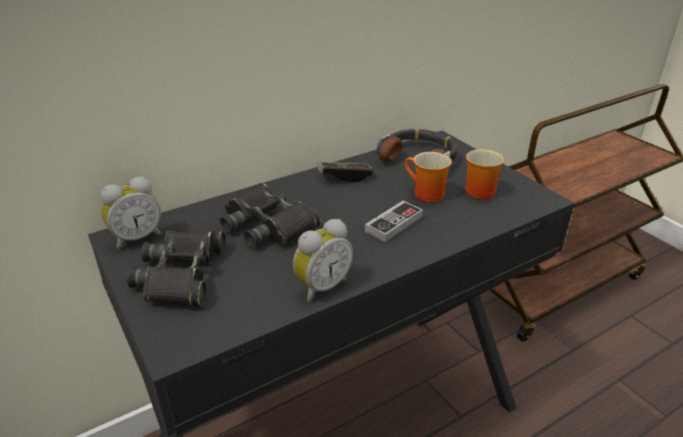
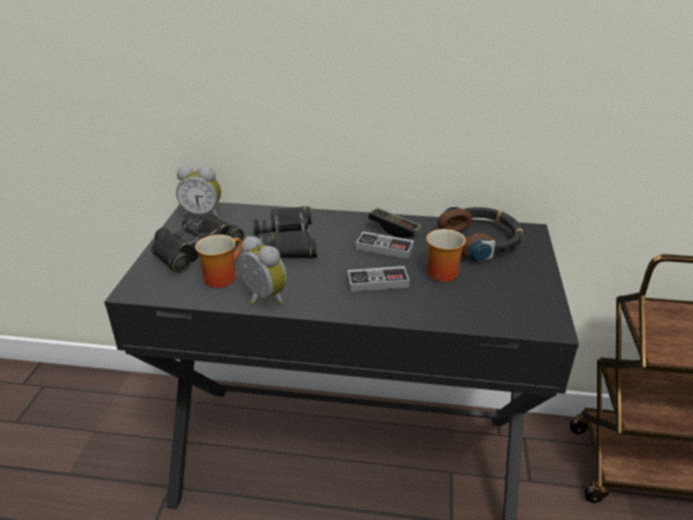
camera: 40 degrees right, 0 degrees up
(321, 286) = (262, 299): alarm clock -> alarm clock turned 135 degrees counterclockwise
(359, 195) = (384, 248): none -> game controller
(476, 190) = (492, 288): mug -> mug (221, 276)

